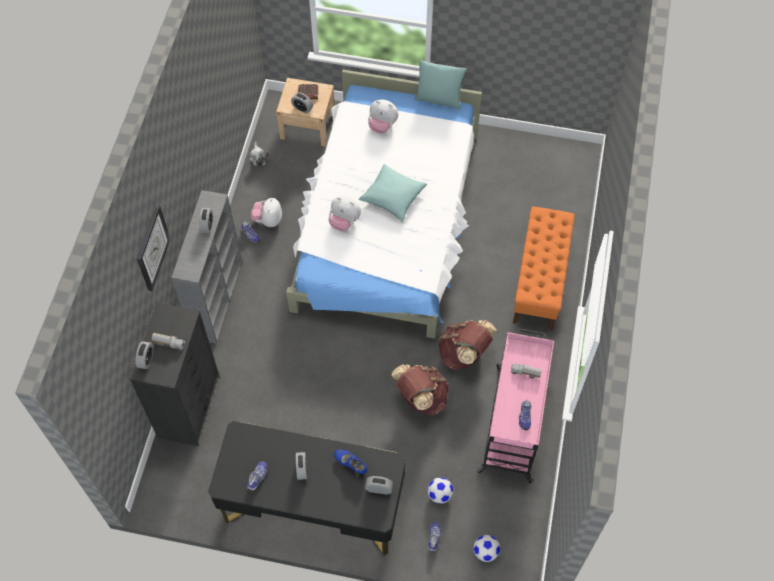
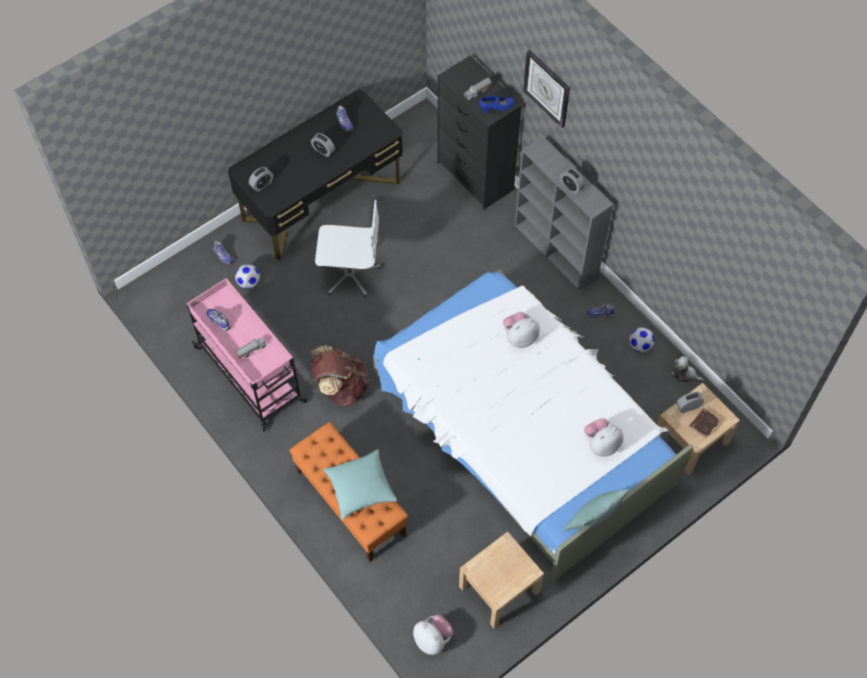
camera: 130 degrees right, 0 degrees up
(146, 359) = (477, 72): alarm clock -> none
(268, 220) = (605, 336): plush toy -> plush toy (433, 639)
(351, 464) = (296, 180): blue shoe -> blue shoe (496, 108)
(364, 426) = (349, 273): none -> white office chair
(393, 197) = (512, 392): turquoise pillow -> turquoise pillow (360, 488)
(420, 398) = (334, 327): brown backpack -> none
(485, 552) = (180, 279): football -> football (640, 346)
(510, 159) = (499, 589): none -> beige nightstand

